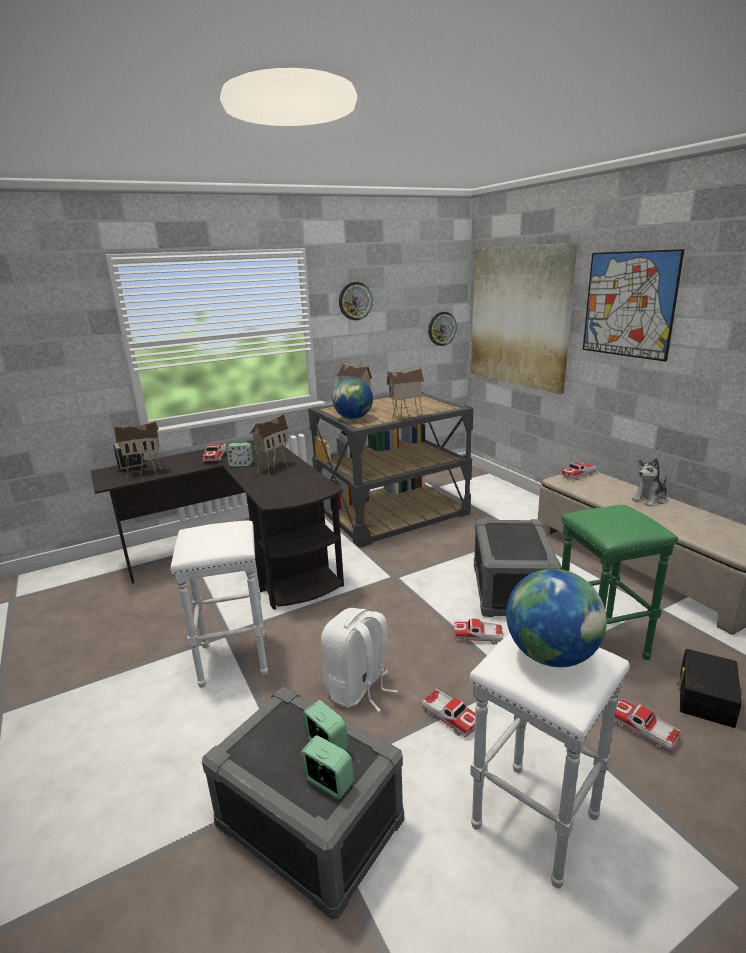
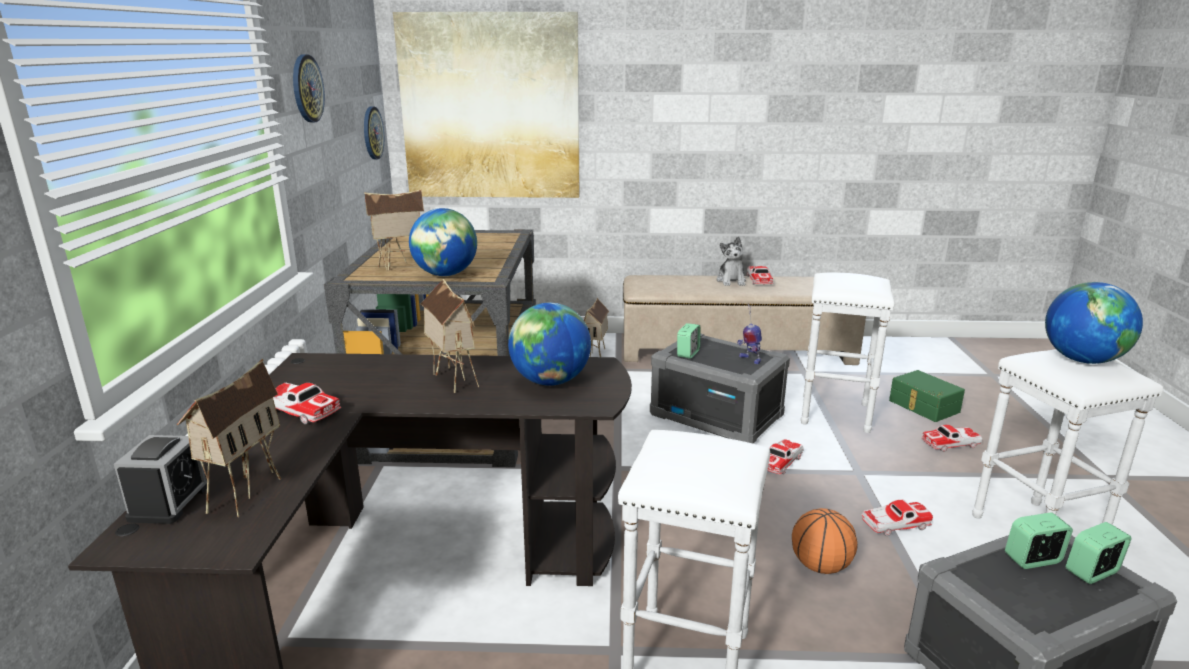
camera: 60 degrees left, 0 degrees up
(241, 464) = (389, 397): alarm clock -> alarm clock (688, 353)
(290, 485) = (550, 381): none -> globe
(358, 689) = (820, 566): white backpack -> basketball
(406, 417) = (504, 255): toy house -> toy house (596, 355)
(523, 552) = (749, 359): none -> toy robot
(578, 475) = (644, 282): toy car -> toy car (759, 280)
(603, 645) = (836, 413): green stool -> white stool
(628, 304) = (657, 84): picture -> none
(704, 697) = (923, 406): black storage box -> green storage box

